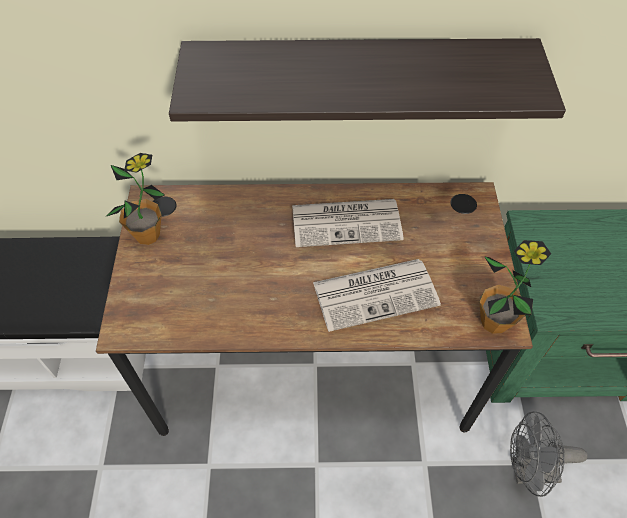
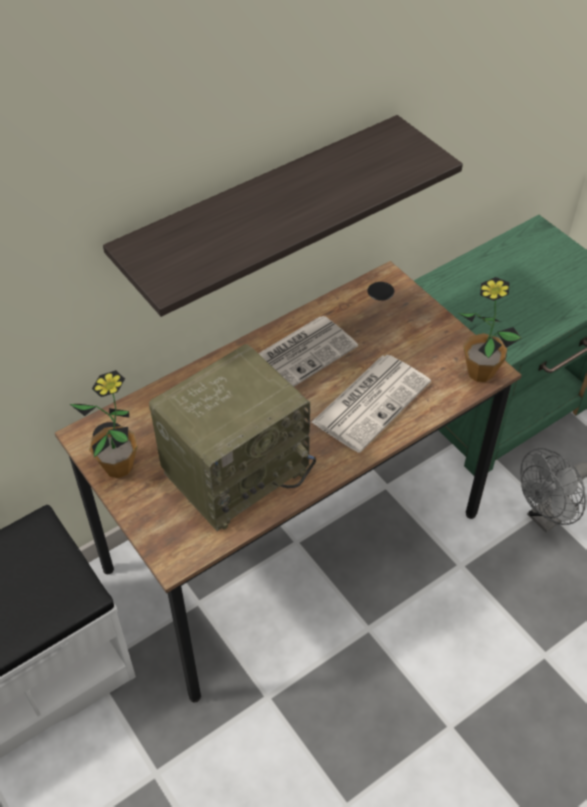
camera: 35 degrees left, 5 degrees down
(225, 286) = (236, 469): none -> radio

